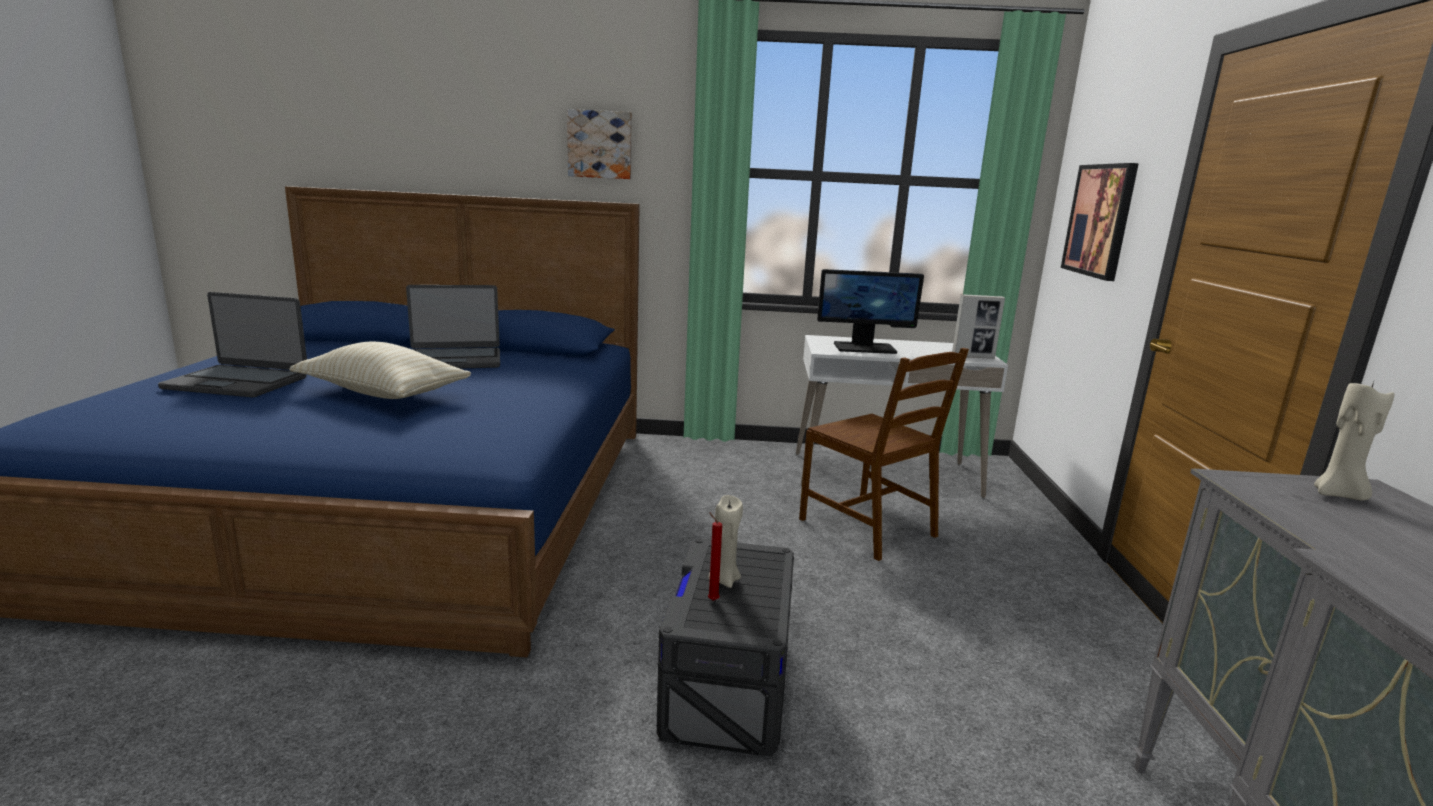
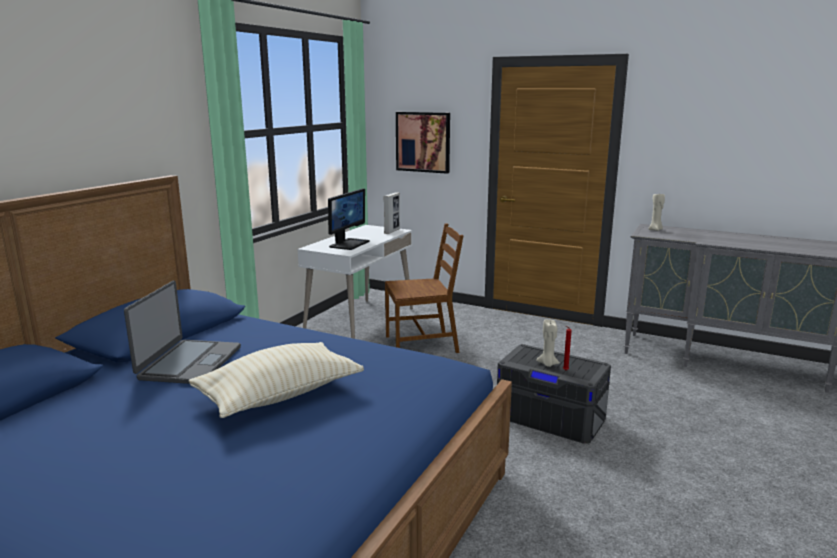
camera: 65 degrees left, 0 degrees up
(238, 382) = (153, 471): laptop -> none
(600, 144) = (125, 124): picture -> none

